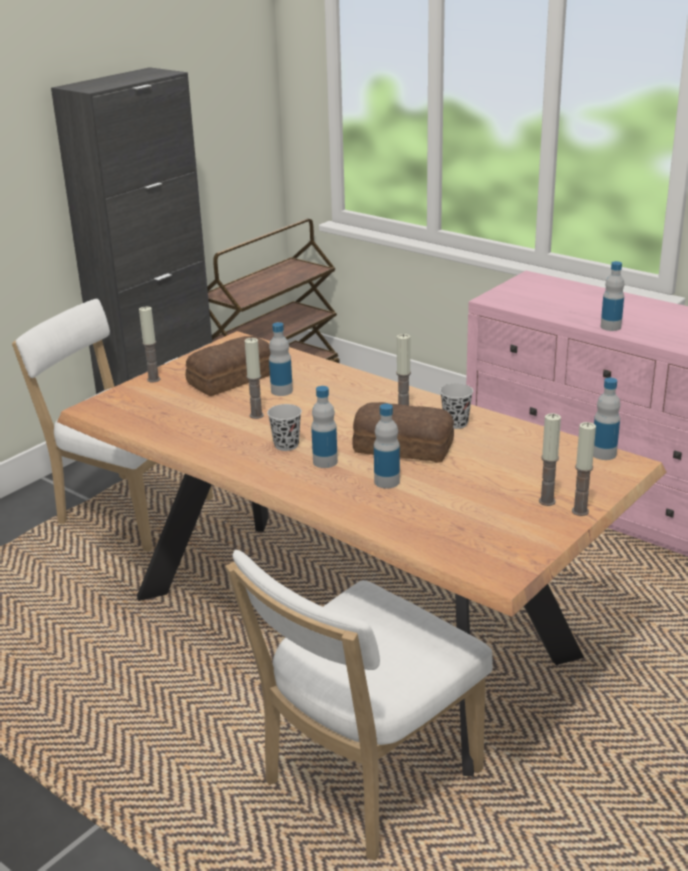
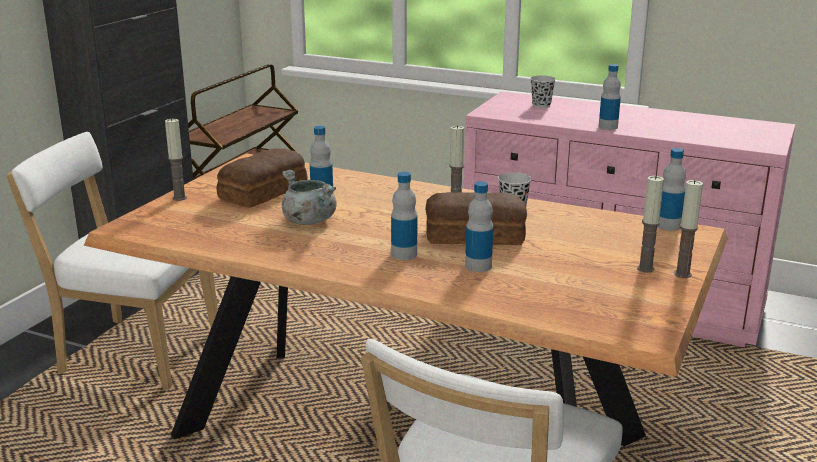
camera: 15 degrees left, 5 degrees down
(256, 415) = (308, 220): candle -> grey cooking pot
(286, 445) = (355, 243): black cup -> black cup (541, 105)

